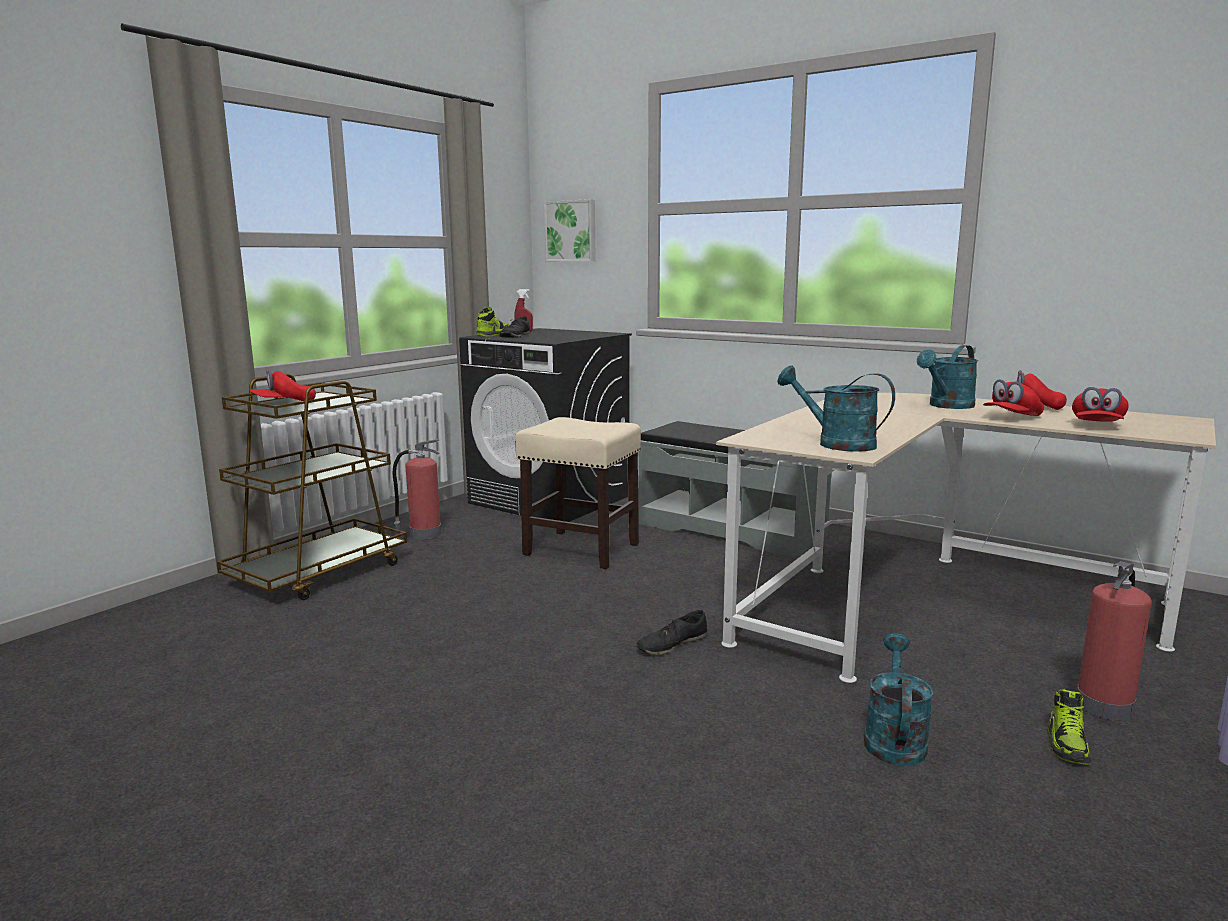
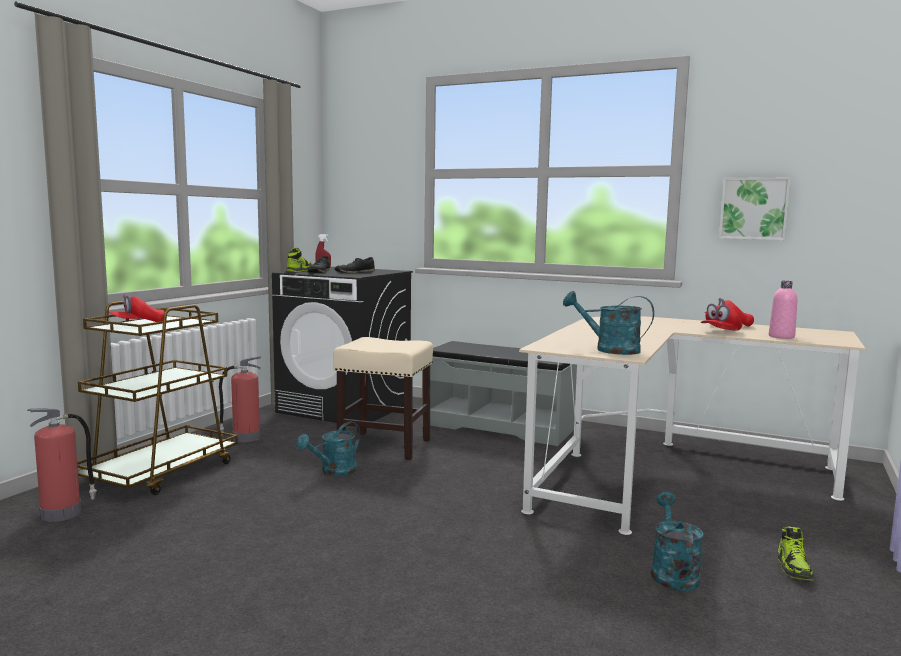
camera: 10 degrees left, 5 degrees down
(571, 231) = (359, 189): picture -> picture (754, 208)
(671, 644) = (482, 514): black shoe -> black shoe (354, 272)
(947, 406) = (670, 324): turquoise watering can -> turquoise watering can (334, 472)
(1097, 426) = (781, 336): red cap -> pink bottle
(1105, 705) = (810, 539): fire extinguisher -> fire extinguisher (63, 513)

